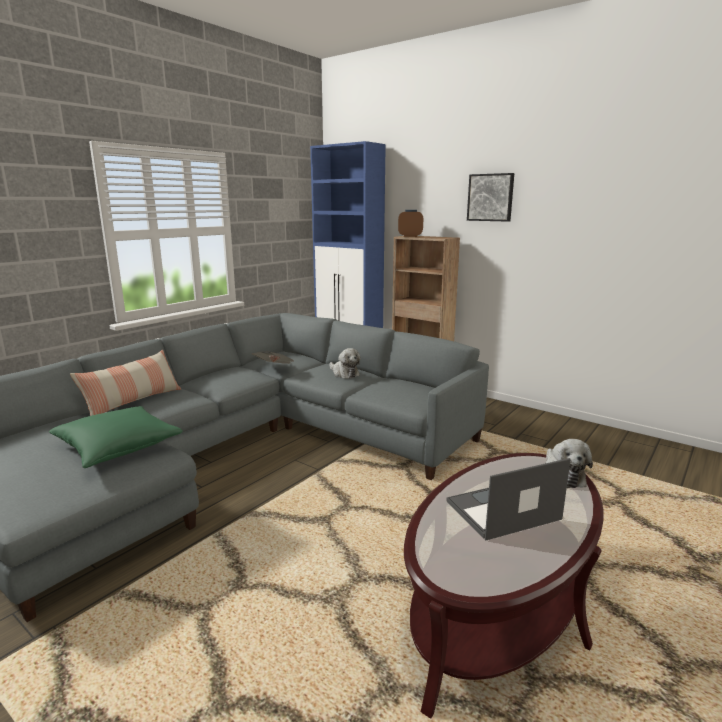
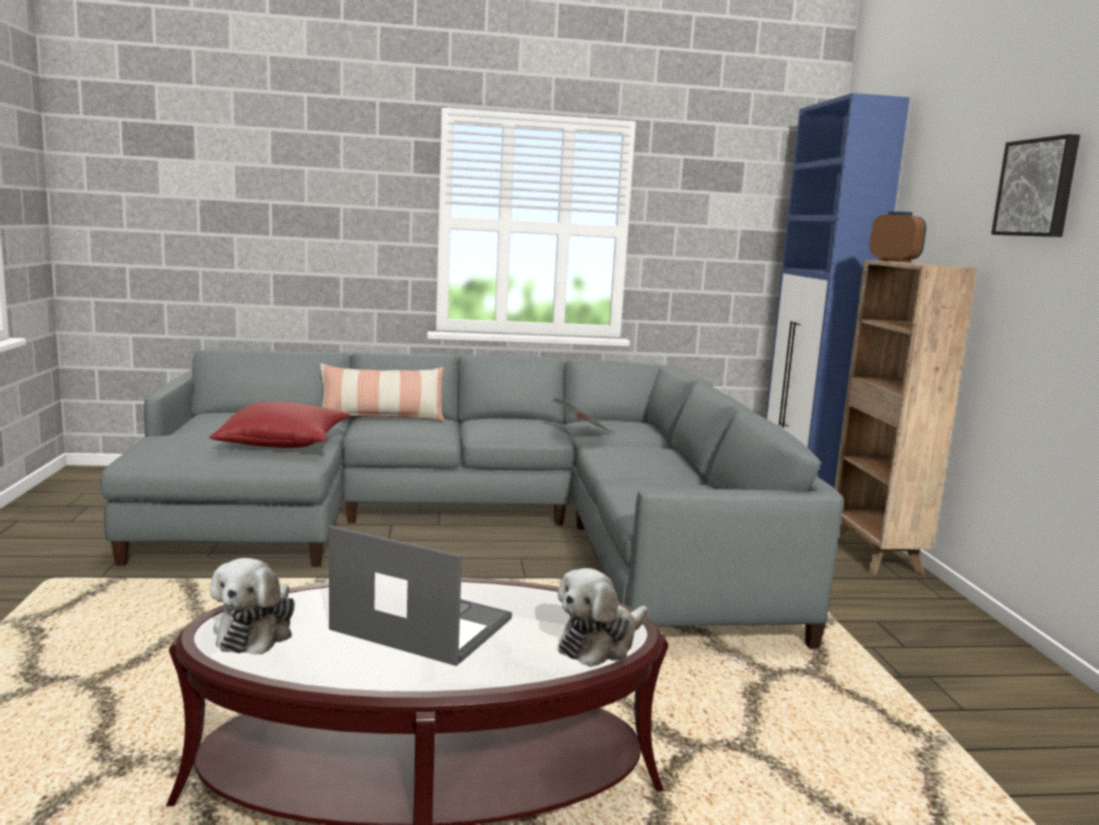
camera: 45 degrees right, 5 degrees down
(118, 448) = (284, 443): green pillow -> red pillow
(344, 373) = (650, 460): plush toy -> plush toy (257, 631)

